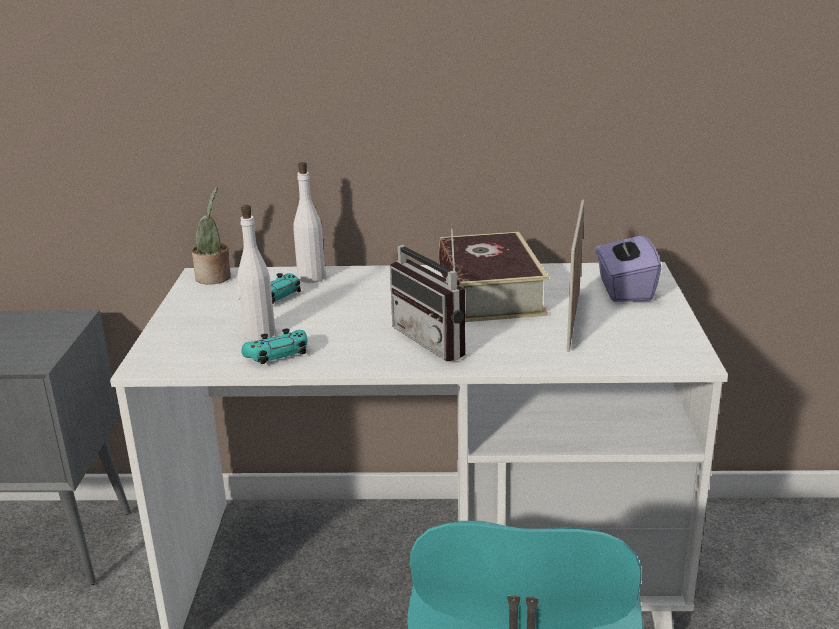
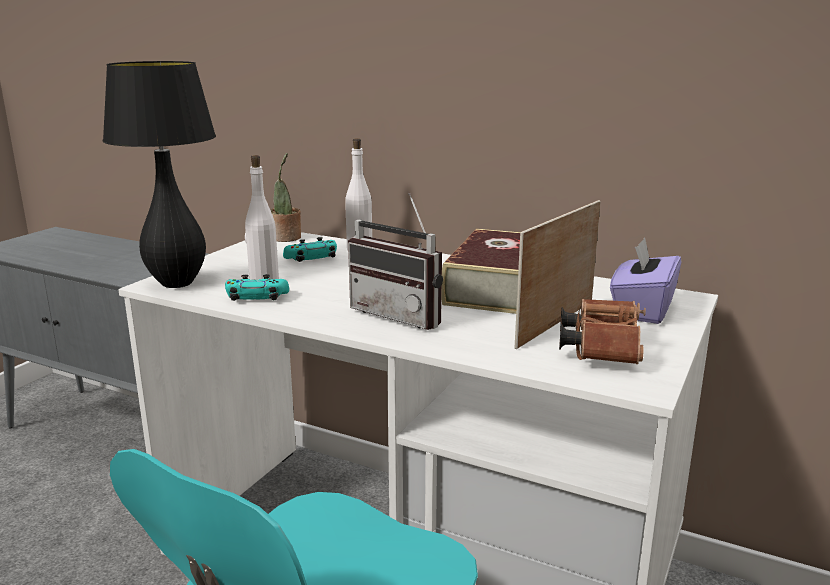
camera: 25 degrees right, 5 degrees down
(170, 358) = (176, 283): none -> black table lamp
(438, 340) = (403, 314): radio -> radio turned 45 degrees counterclockwise
(630, 334) = (600, 348): none -> brown binoculars

